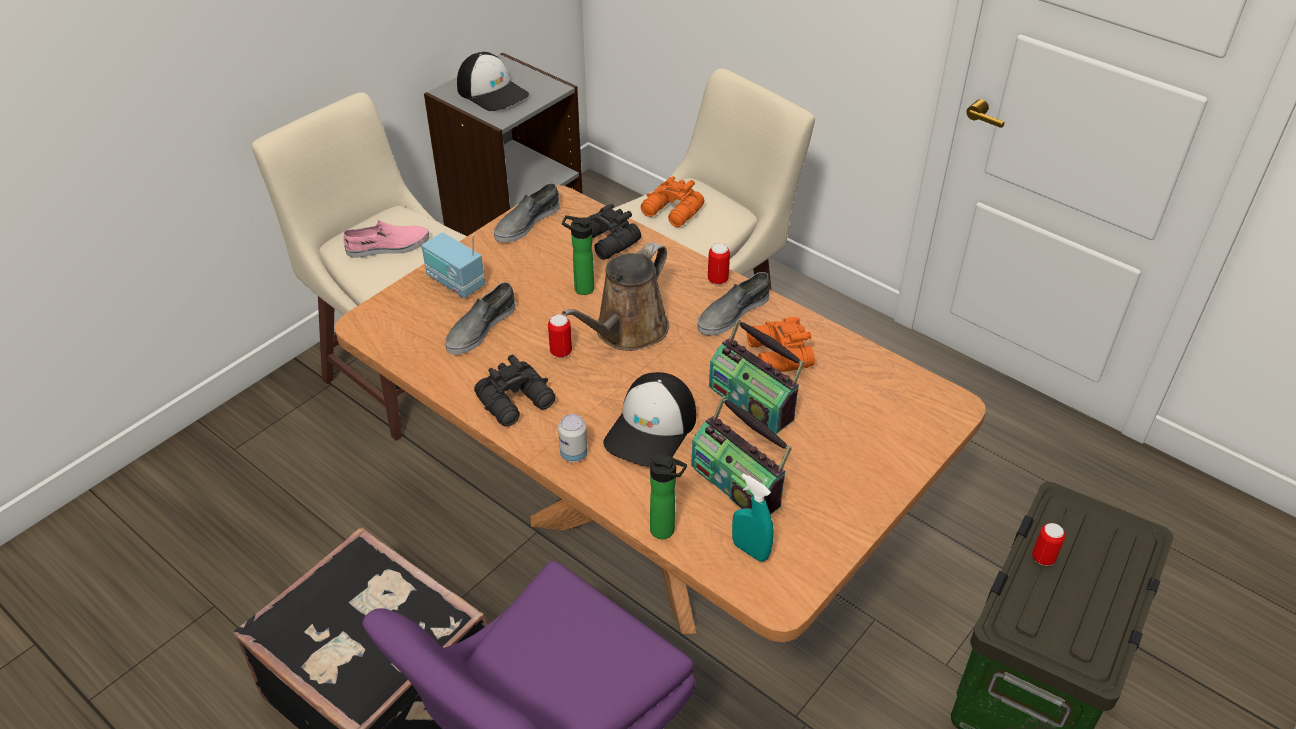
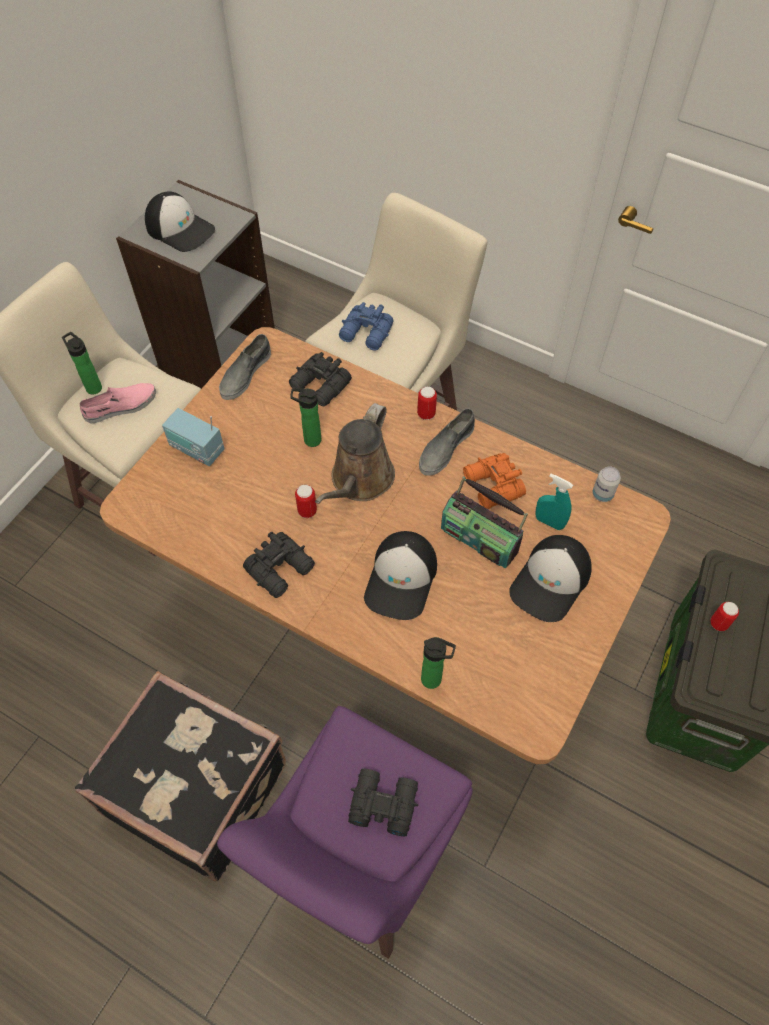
camera: 10 degrees left, 15 degrees up
(363, 226) = (92, 387): none -> bottle
(480, 328) = (231, 495): grey shoe -> none
(574, 454) = (341, 616): can -> can (602, 494)
(578, 662) = (382, 802): none -> black binoculars
(672, 212) = (366, 334): orange binoculars -> blue binoculars
(737, 484) = (483, 624): radio -> none
(750, 550) = (506, 687): turquoise spray bottle -> turquoise spray bottle (549, 522)
(827, 454) = (551, 582): none -> cap

